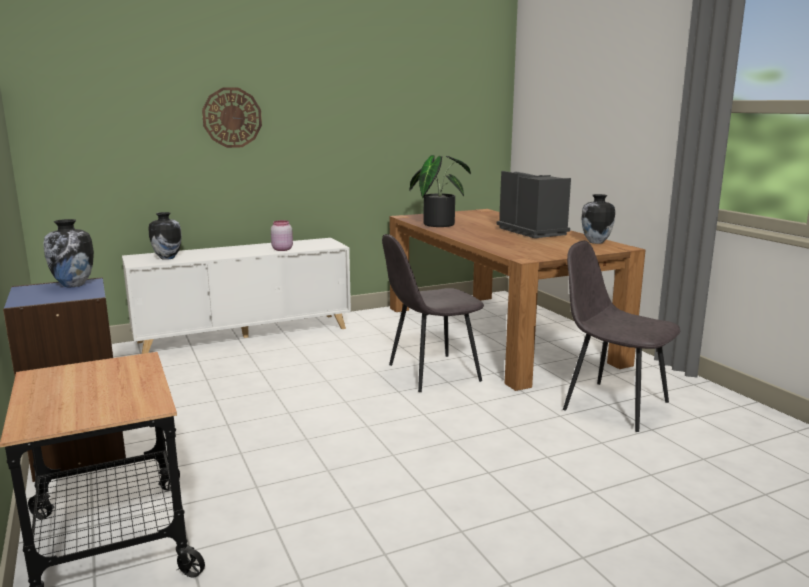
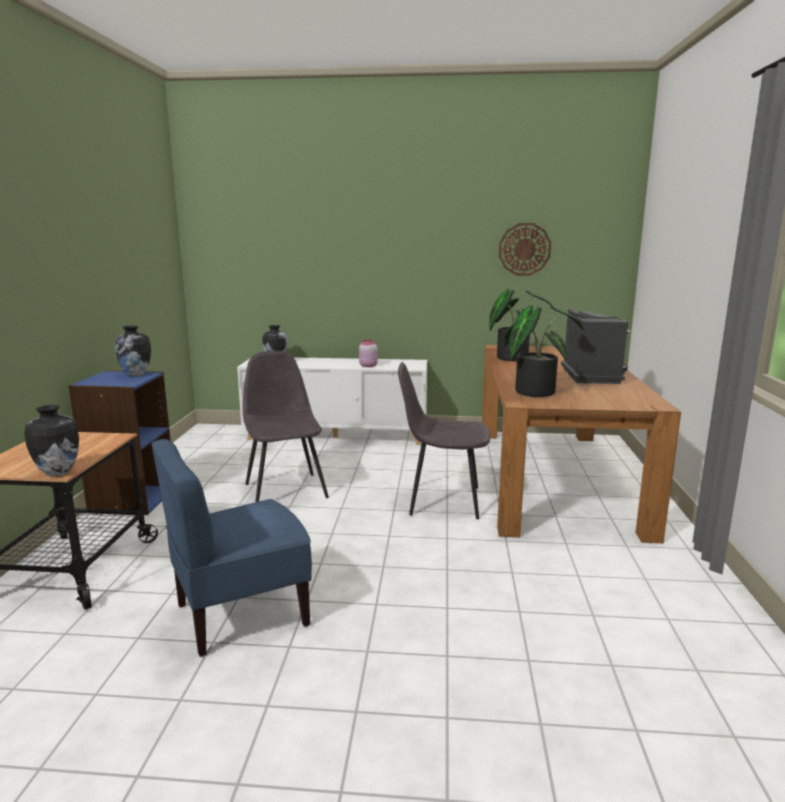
camera: 30 degrees right, 0 degrees up
(232, 117) = (343, 248): wall clock -> wall clock (524, 249)
(378, 521) = (241, 614): none -> blue chair
(515, 248) = (534, 391): none -> potted plant
(595, 242) = (637, 396): vase -> vase (57, 473)
(613, 405) = (583, 577): grey chair -> grey chair (285, 490)

